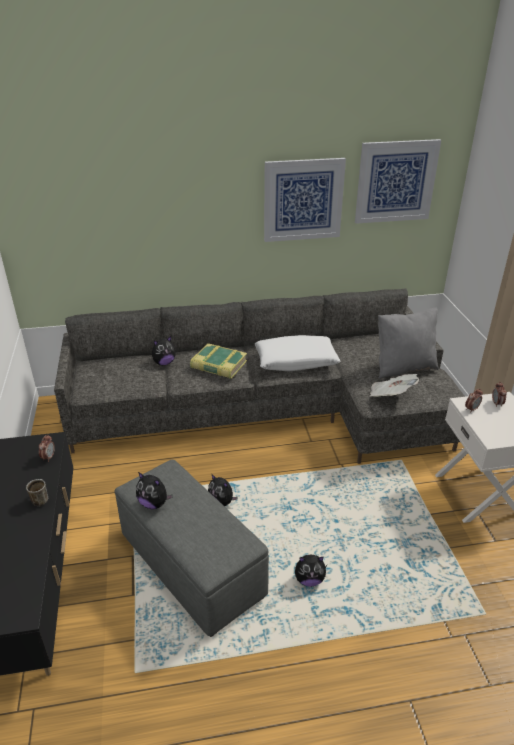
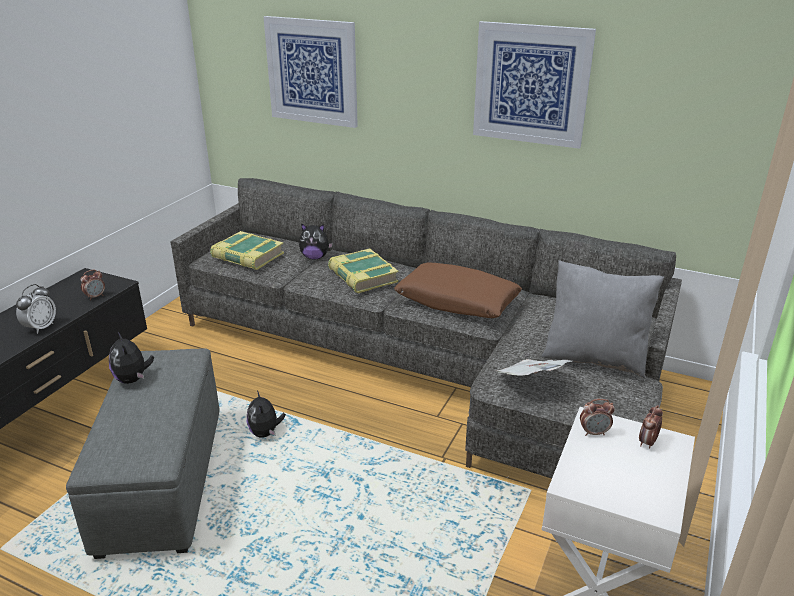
camera: 35 degrees right, 5 degrees down
(40, 499) = (41, 327): mug -> alarm clock
(116, 380) = (247, 256): none -> book
(296, 361) = (457, 301): white pillow -> brown pillow
(309, 579) = (255, 563): plush toy -> none
(396, 181) = (678, 77): picture -> picture (312, 71)

